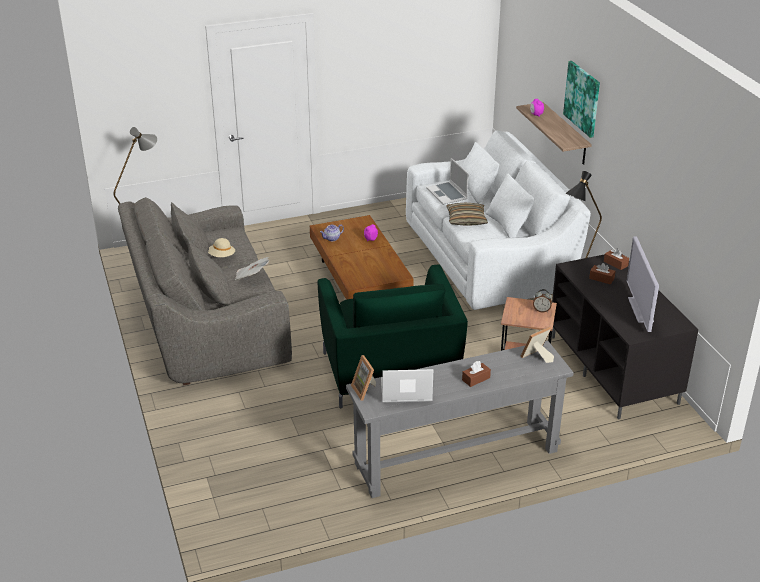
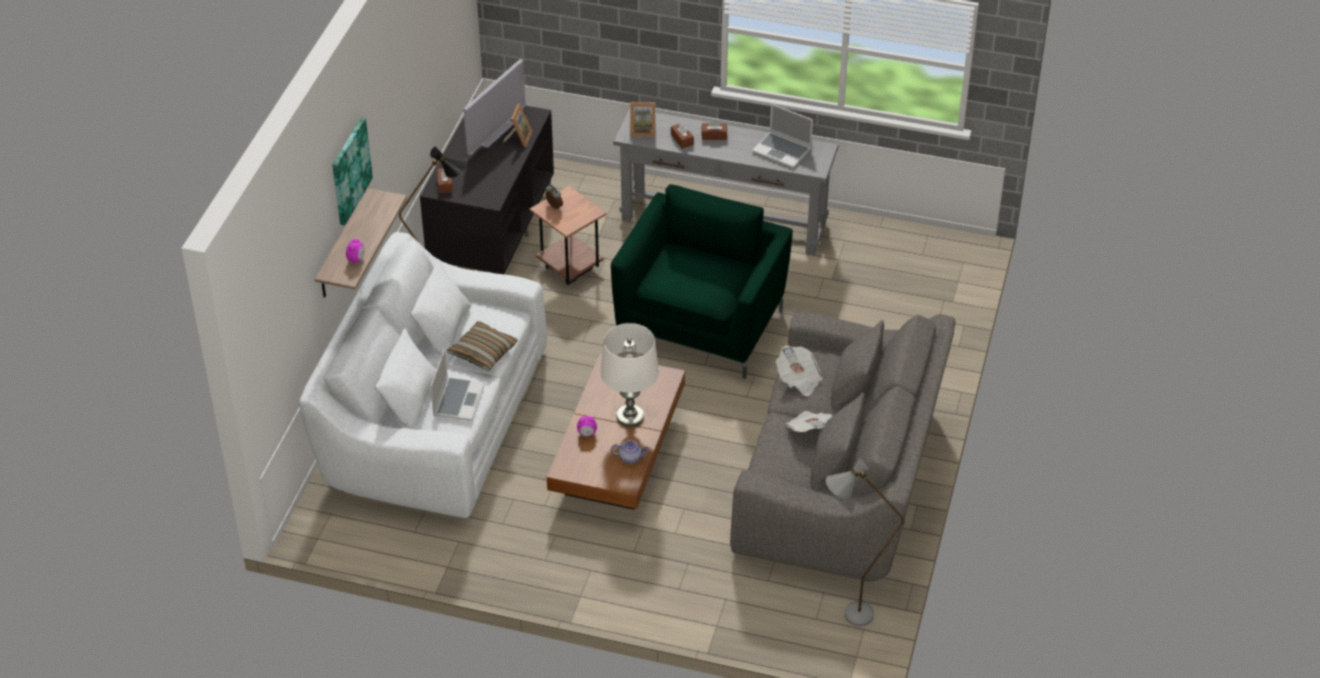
camera: 145 degrees left, 10 degrees up
(221, 256) = (808, 429): beige hat -> newspaper
(354, 256) = (630, 416): none -> white table lamp
(365, 390) = (814, 166): picture frame -> picture frame (519, 138)
(601, 278) = (481, 175): brown tissue box -> brown tissue box (682, 139)

